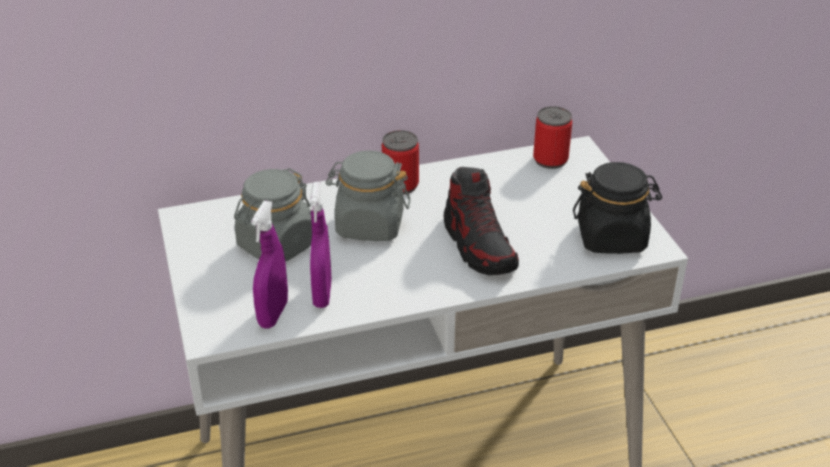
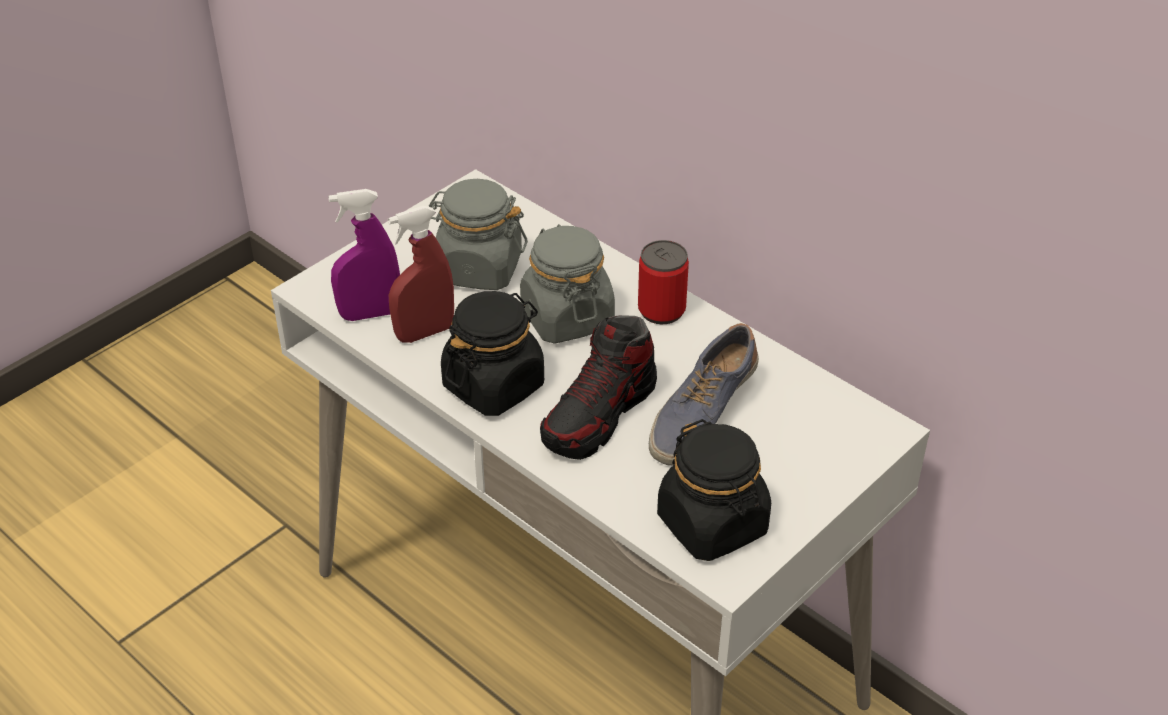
camera: 60 degrees right, 5 degrees up
(322, 294) = (424, 333): purple spray bottle -> red spray bottle
(409, 280) = (494, 385): none -> black jar
(511, 206) = (701, 414): none -> shoe
(550, 160) = (833, 413): can -> none

